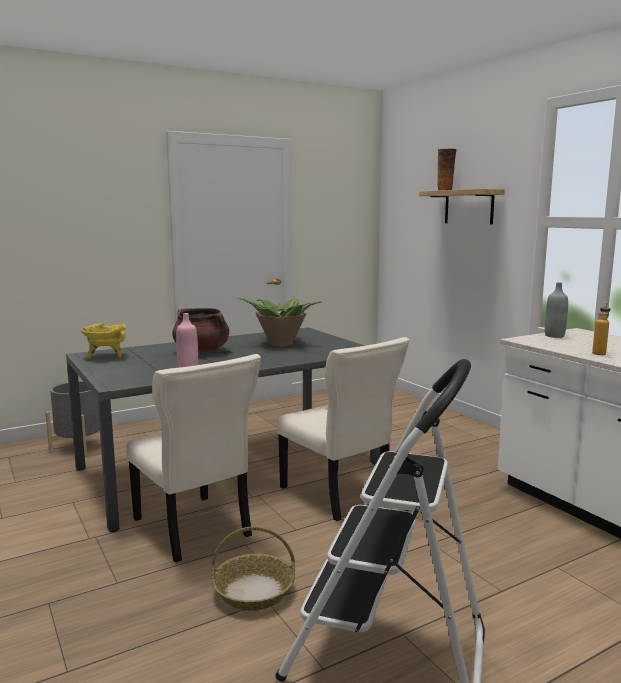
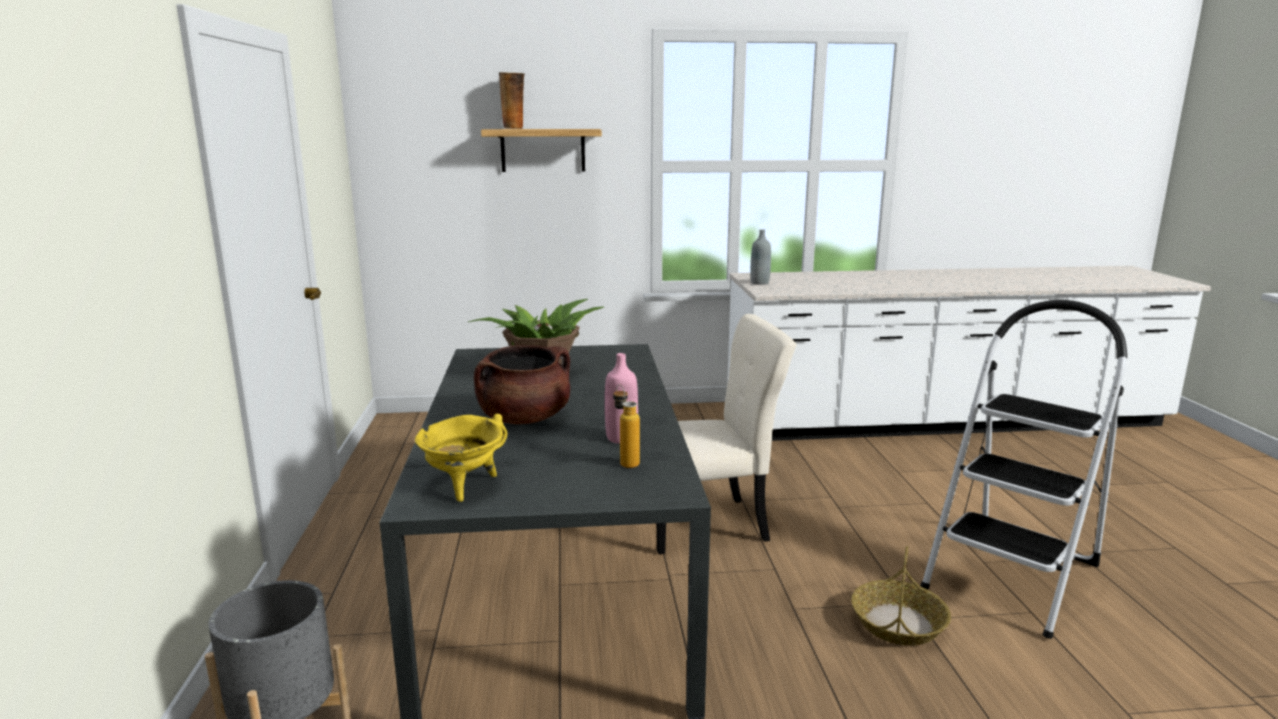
camera: 65 degrees left, 5 degrees up
(193, 530) = (736, 640): beige chair -> none
(599, 353) = (836, 287): bottle -> bottle (625, 461)

